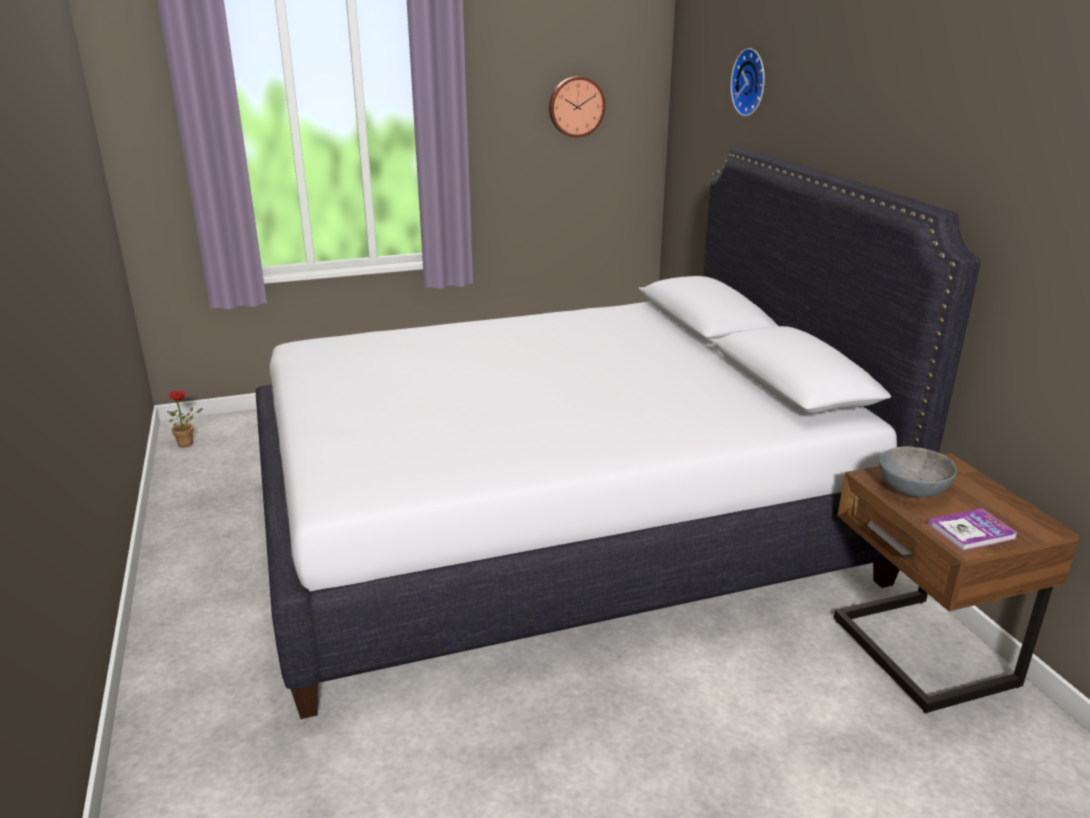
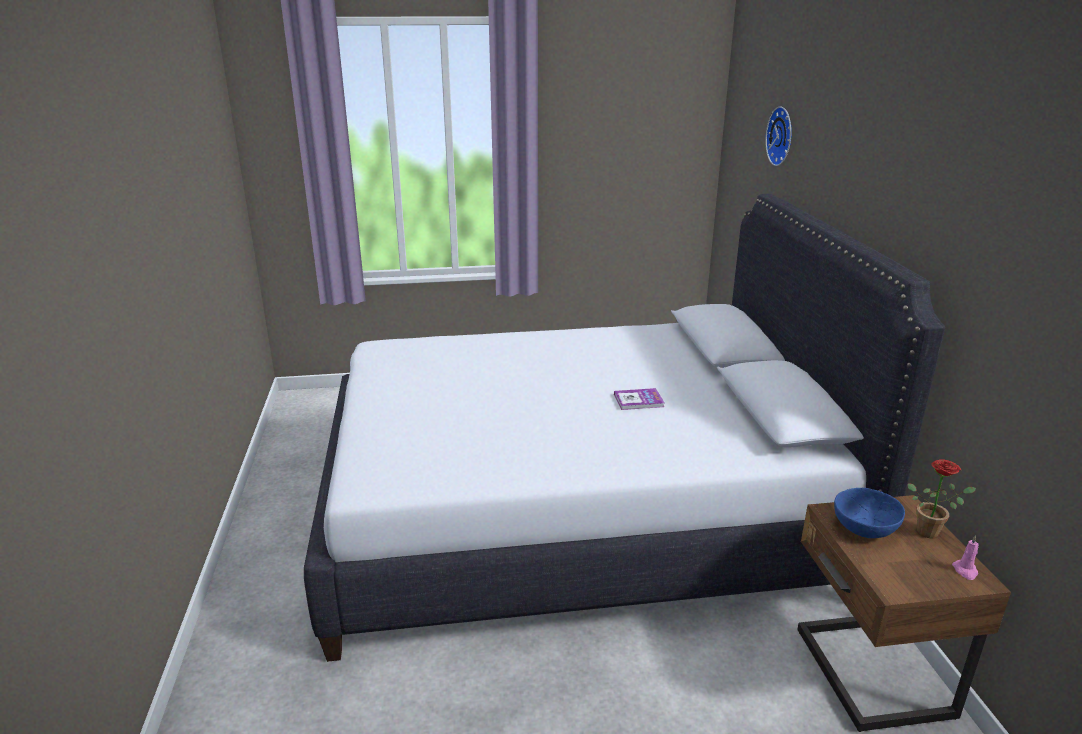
camera: 10 degrees right, 0 degrees up
(189, 443) = (296, 411): potted plant -> potted plant (931, 531)
(576, 106) = (636, 146): wall clock -> none
(911, 488) = (864, 527): grey bowl -> blue bowl
(971, 531) = (906, 576): book -> book (638, 400)
(1028, 520) = (965, 571): none -> pink candle

